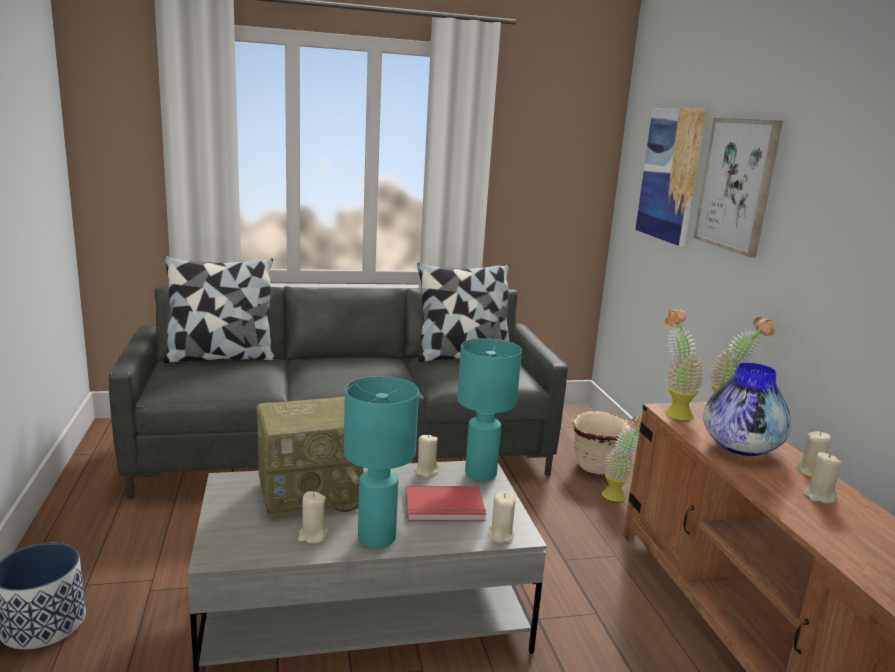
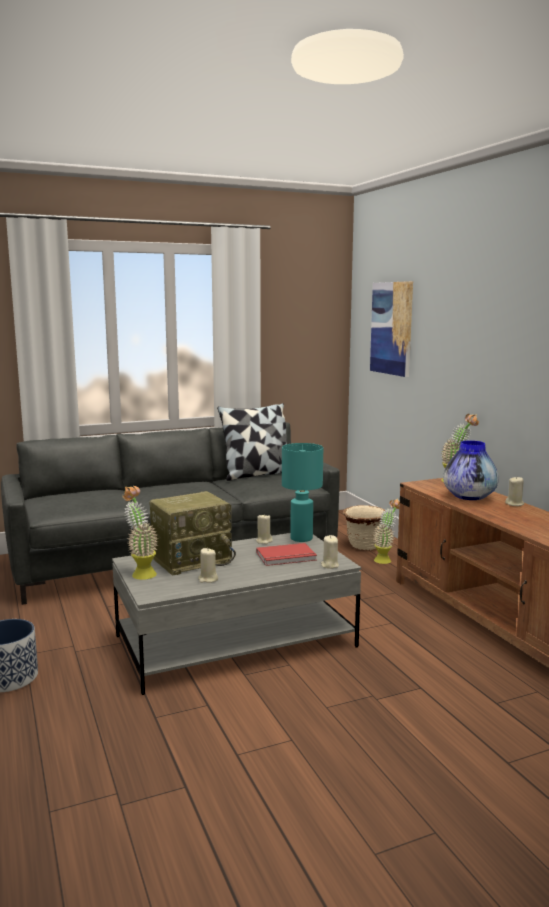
camera: 10 degrees left, 5 degrees down
(220, 357) = (75, 491): pillow -> none
(377, 538) = (251, 575): turquoise table lamp -> none
(672, 411) = (420, 484): potted plant -> potted plant (140, 573)
(737, 185) = (441, 330): picture -> none
(819, 497) = (521, 514): beige candle -> none

